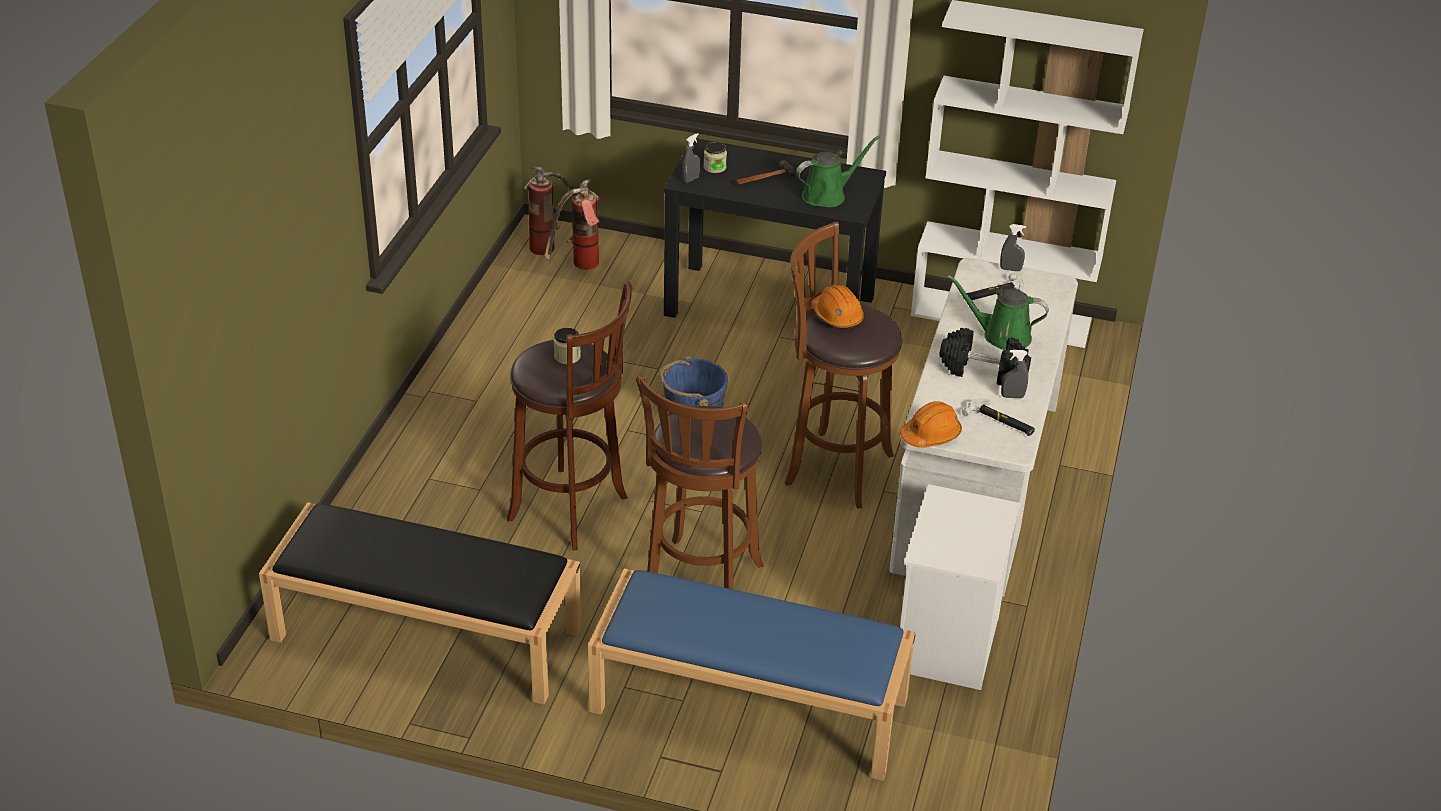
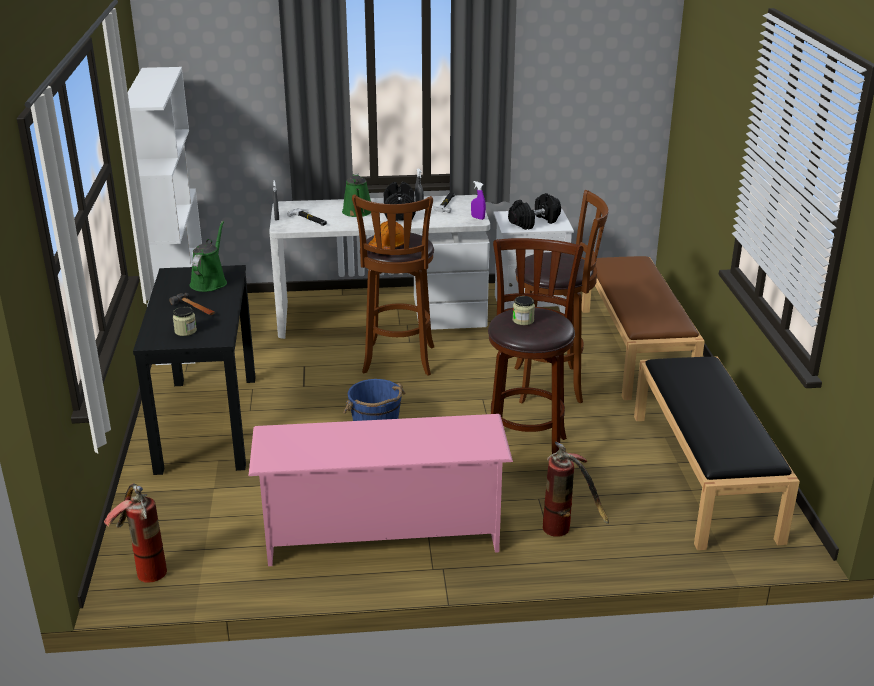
camera: 110 degrees left, 10 degrees down
(501, 374) = (382, 533): none -> pink shoe rack
(579, 267) = (182, 537): fire extinguisher -> fire extinguisher (567, 529)
(691, 179) = (211, 337): grey spray bottle -> none
(747, 705) = (636, 350): blue bench -> brown bench
(827, 195) = (209, 282): green watering can -> green watering can turned 60 degrees clockwise
(931, 435) = (478, 218): orange hard hat -> purple spray bottle
(953, 529) = (534, 222): none -> black dumbbell

